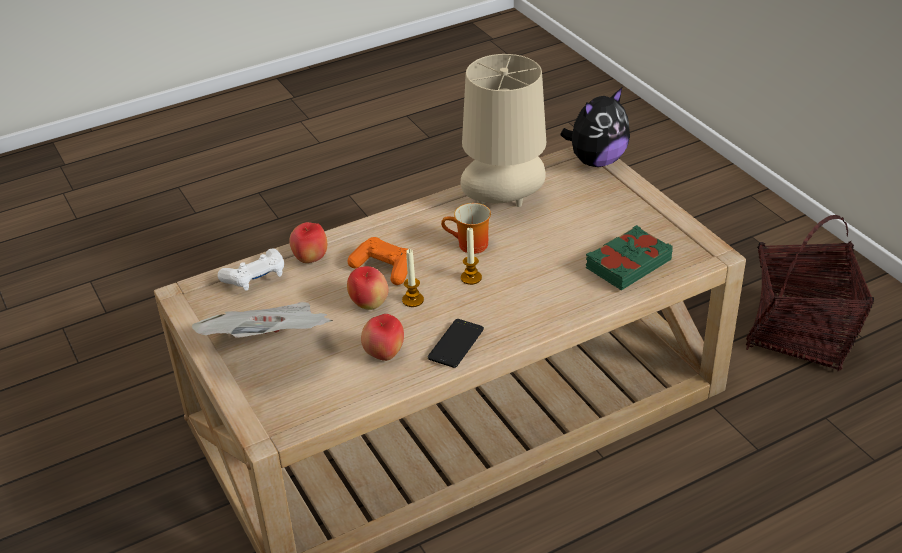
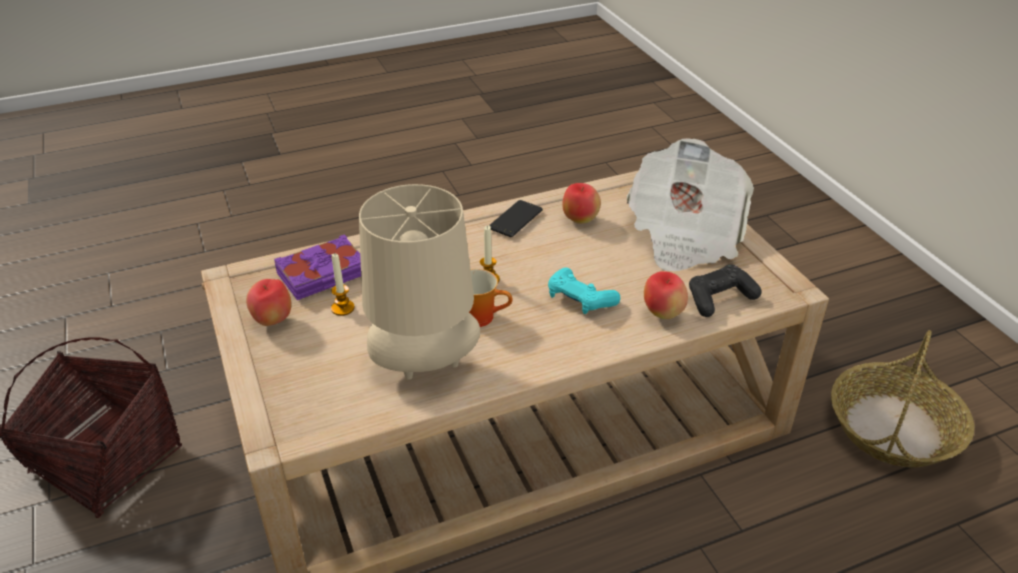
camera: 175 degrees left, 0 degrees up
(81, 435) = (893, 429): none -> basket
(255, 277) = (720, 298): white game controller -> black game controller
(369, 305) = (594, 263): apple -> apple (272, 320)
(383, 268) = (580, 299): orange game controller -> turquoise game controller
(413, 300) = (551, 263): candle -> candle (343, 308)
(596, 161) = (272, 422): plush toy -> none
(627, 263) = (323, 274): green book -> purple book

